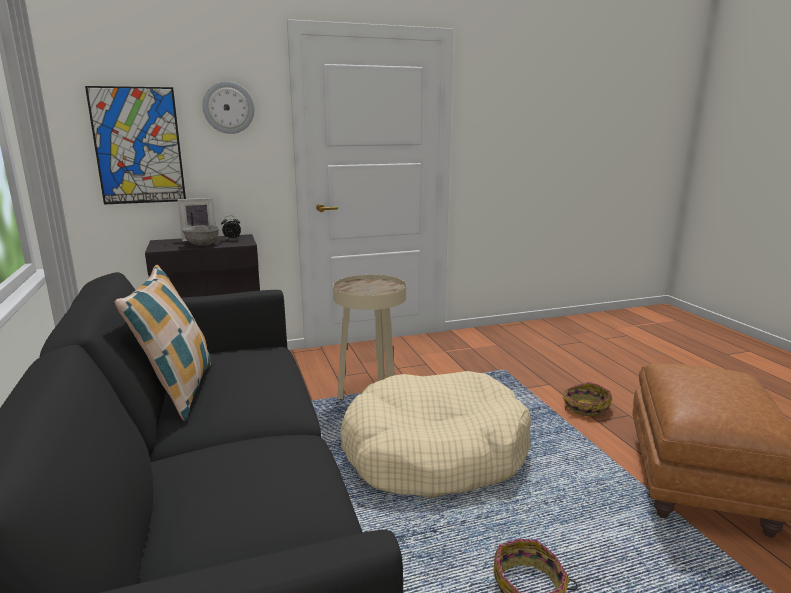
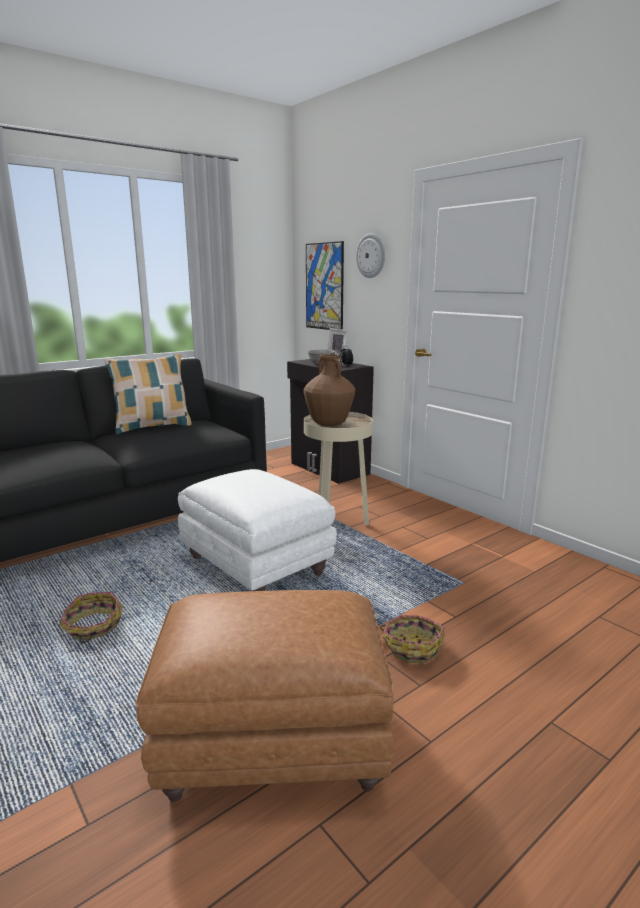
camera: 70 degrees right, 0 degrees up
(374, 291) = (329, 424): none -> brown vase
(434, 452) = (257, 566): beige dog bed -> white ottoman

